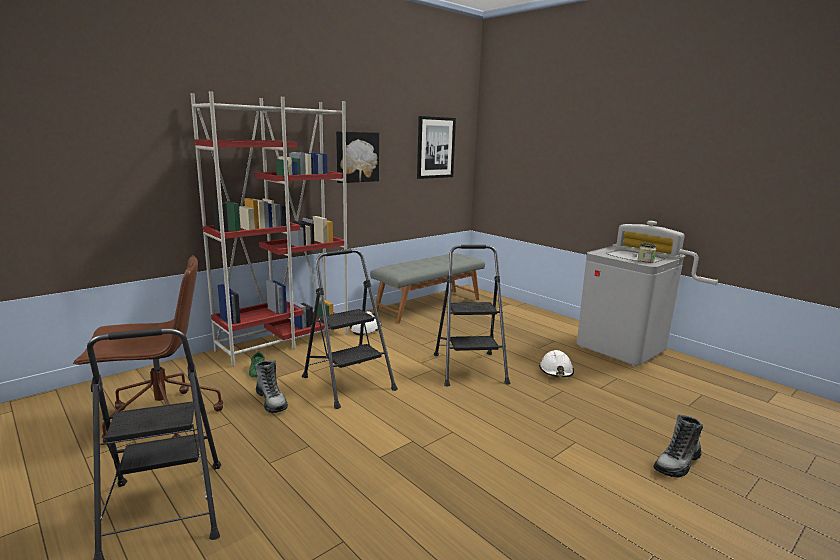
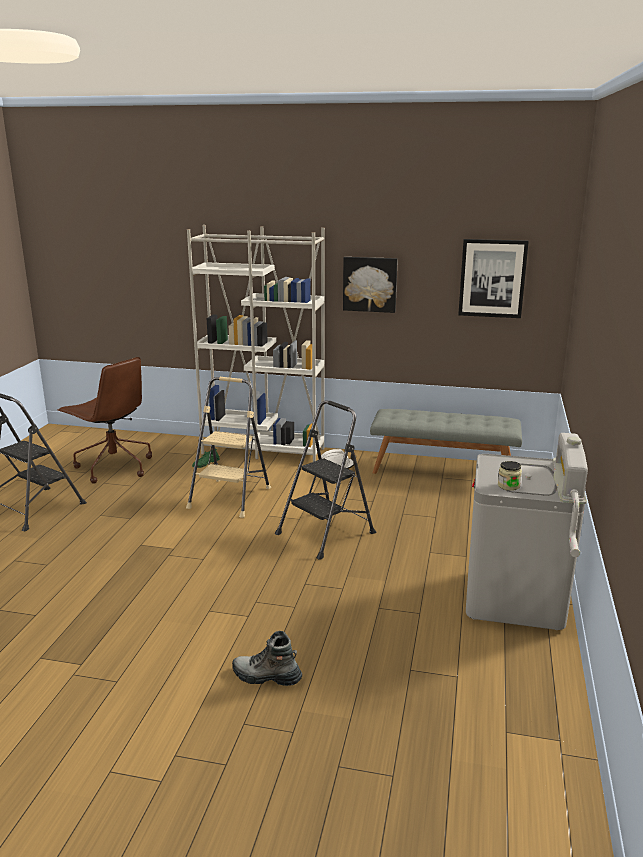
camera: 55 degrees right, 5 degrees up
(271, 401) = (170, 485): boot -> none
(285, 341) = (263, 451): red bookcase -> white bookcase
(347, 381) = (231, 496): black step ladder -> beige step ladder
(556, 371) = (383, 575): white hard hat -> none

